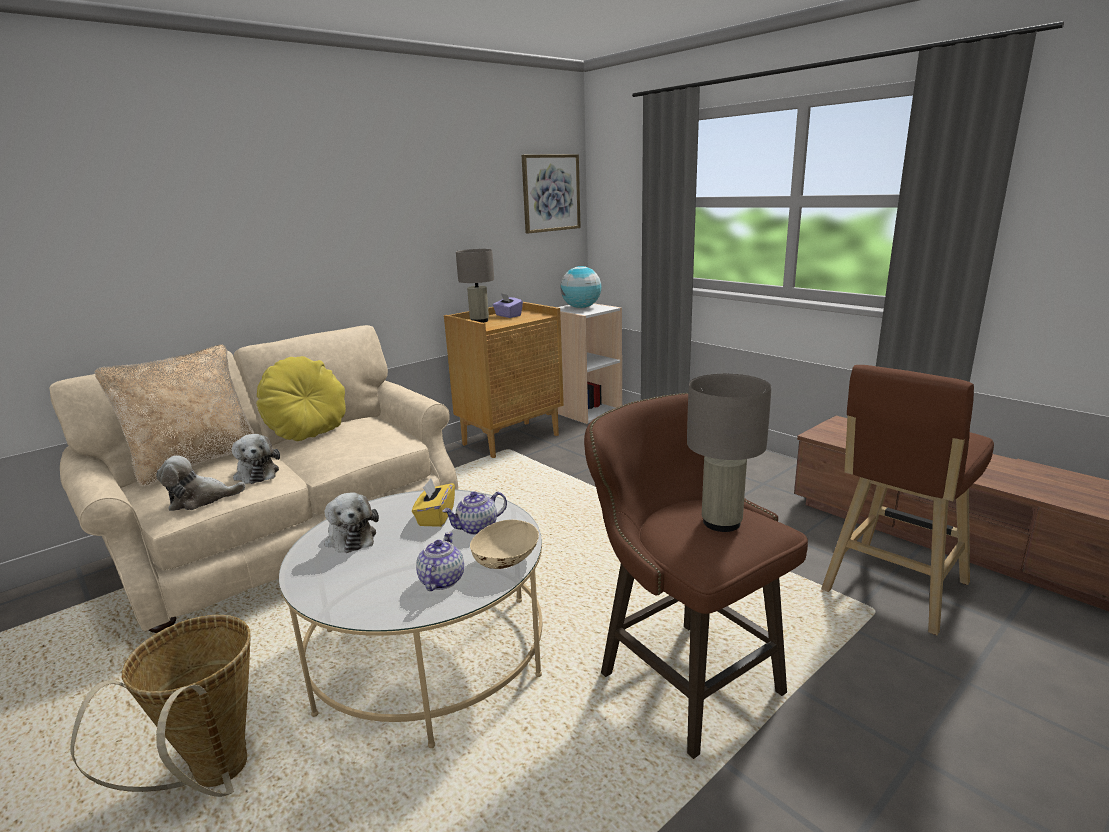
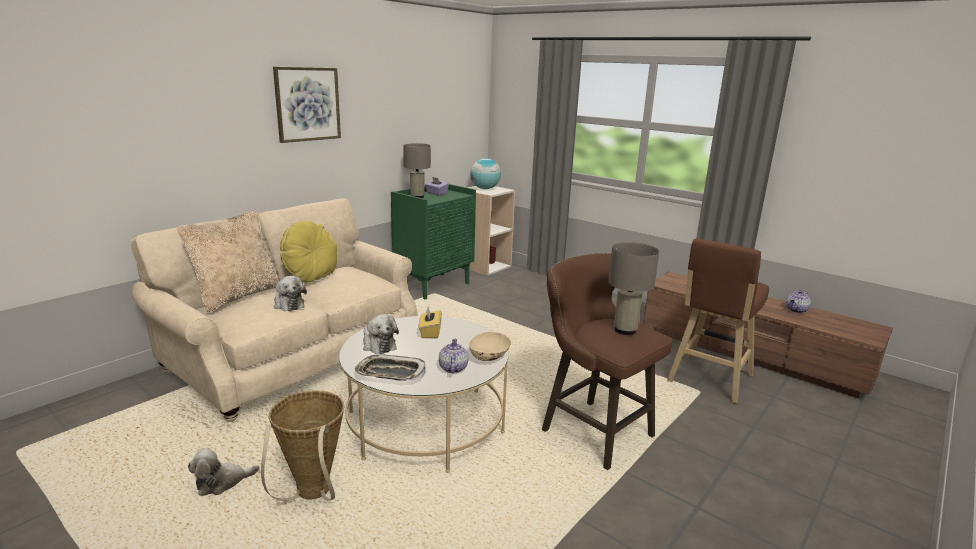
camera: 10 degrees left, 0 degrees up
(200, 500) = (258, 321): plush toy -> plush toy (222, 483)
(343, 587) = (390, 373): none -> tray
(477, 528) = (461, 339): teapot -> teapot (796, 310)
(511, 439) = (434, 286): brown cabinet -> green cabinet
(551, 193) = (466, 102): picture -> picture (307, 104)

